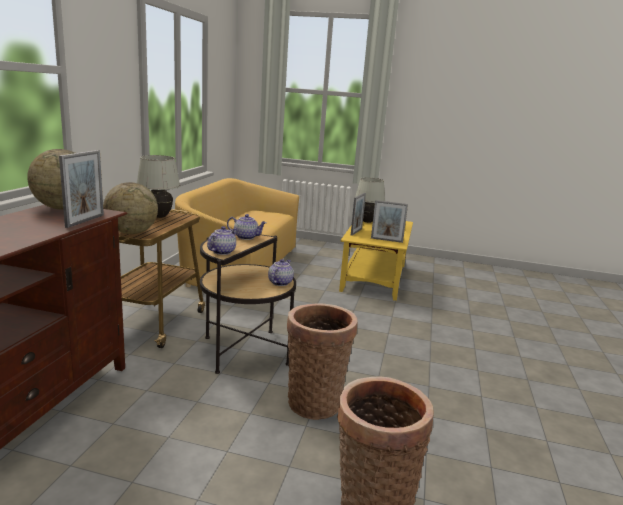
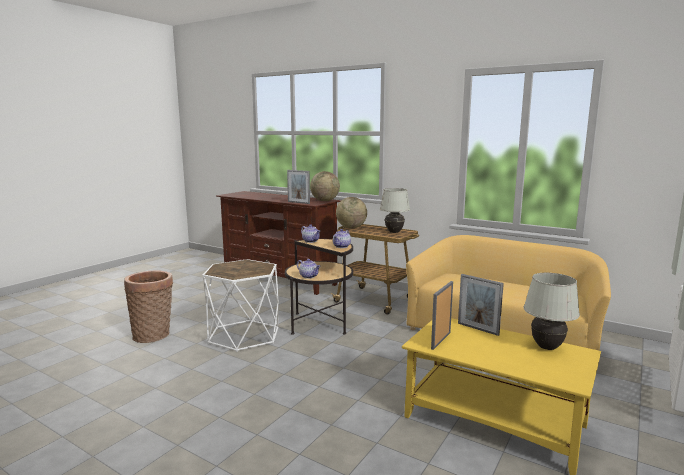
camera: 110 degrees right, 5 degrees down
(315, 401) = (244, 336): basket -> white side table

